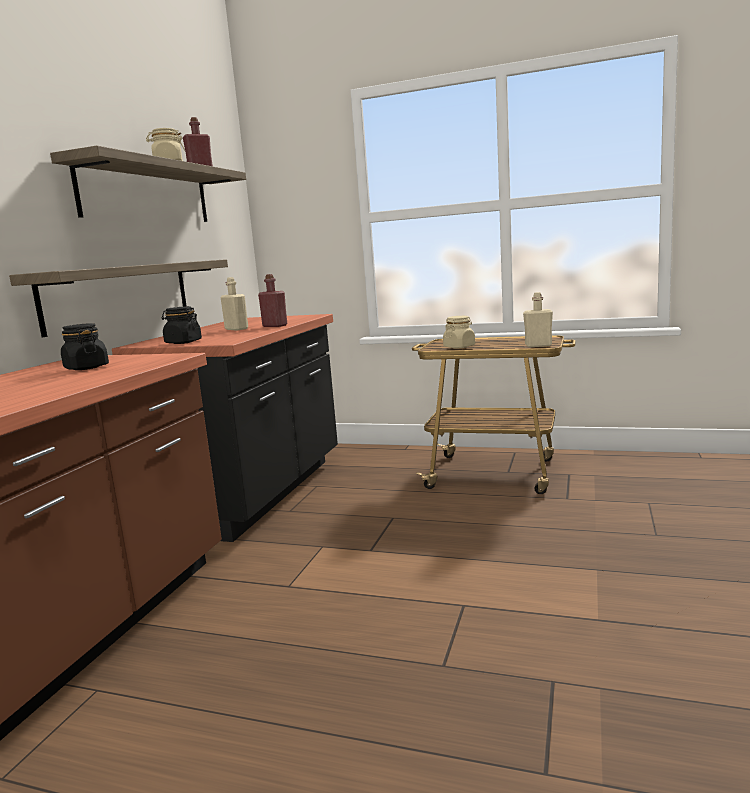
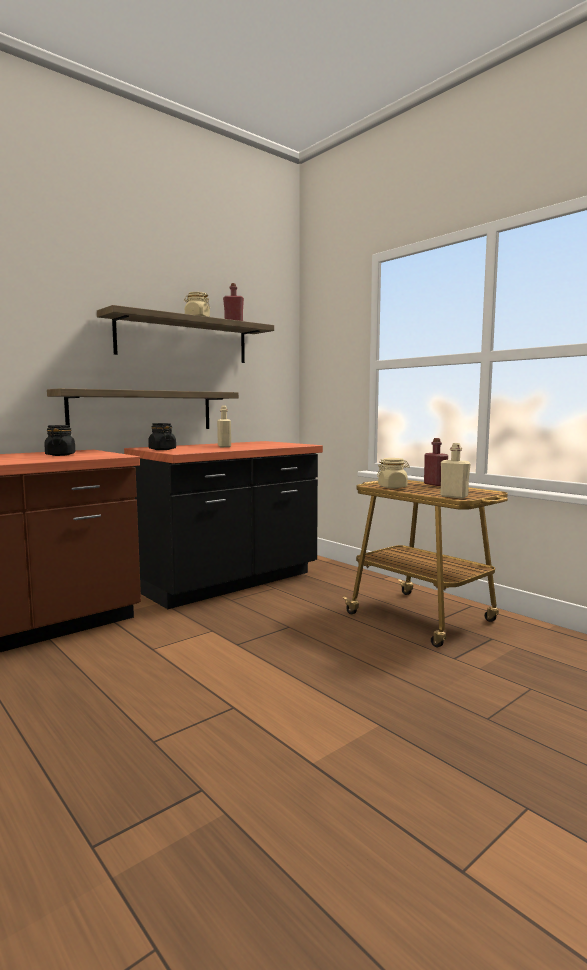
camera: 30 degrees right, 5 degrees down
(275, 326) = (250, 447): red bottle -> red bottle (435, 484)

